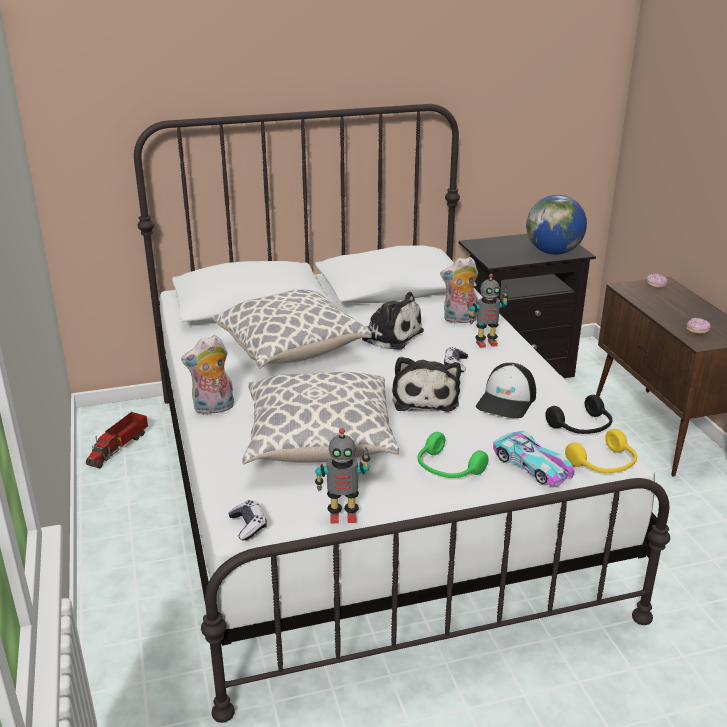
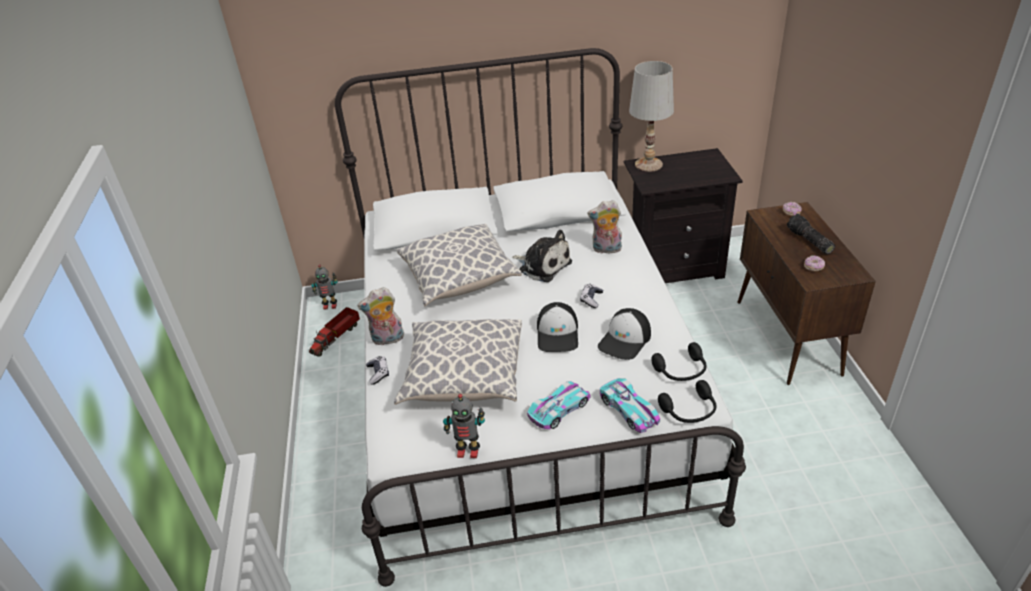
camera: 10 degrees right, 10 degrees up
(248, 525) = (394, 456): game controller -> game controller (378, 373)
(425, 397) = (558, 334): plush toy -> cap
(447, 469) = (559, 409): green headphones -> toy car
(486, 343) = (622, 276): toy robot -> toy robot (330, 305)
(488, 244) = (648, 165): none -> white table lamp
(553, 252) = (705, 176): globe -> none
(604, 464) = (690, 411): yellow headphones -> black headphones
(683, 309) = (808, 241): none -> flashlight

